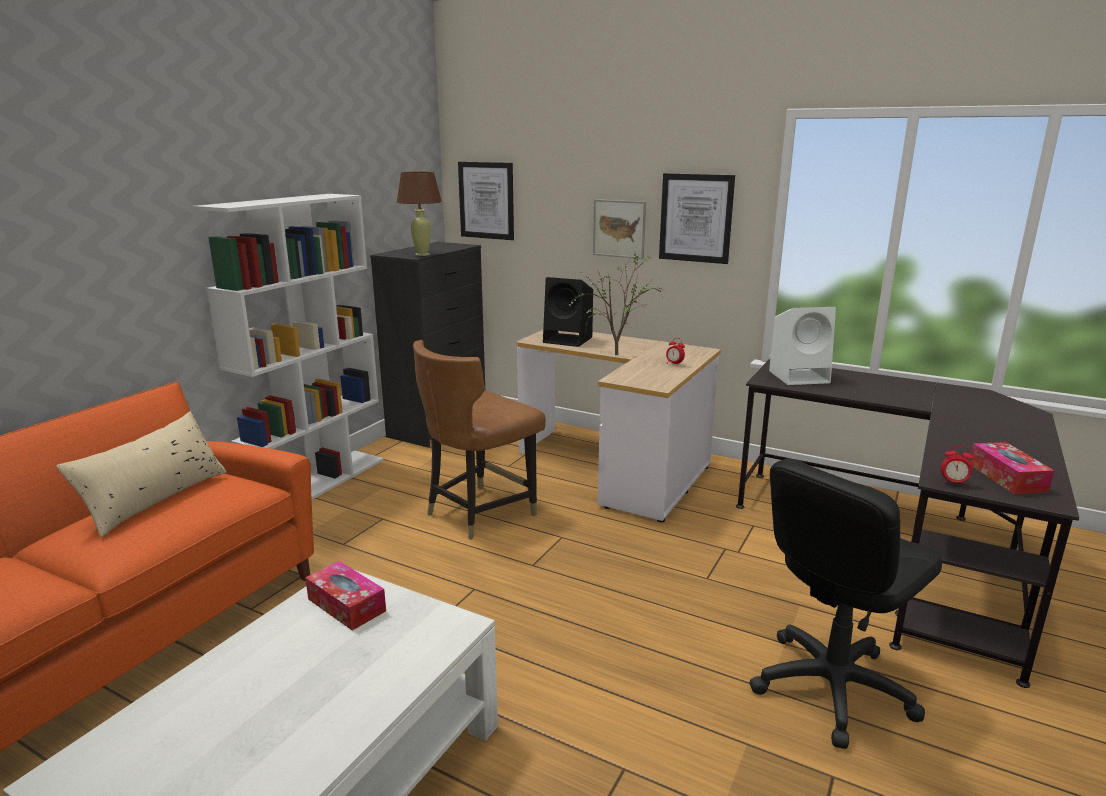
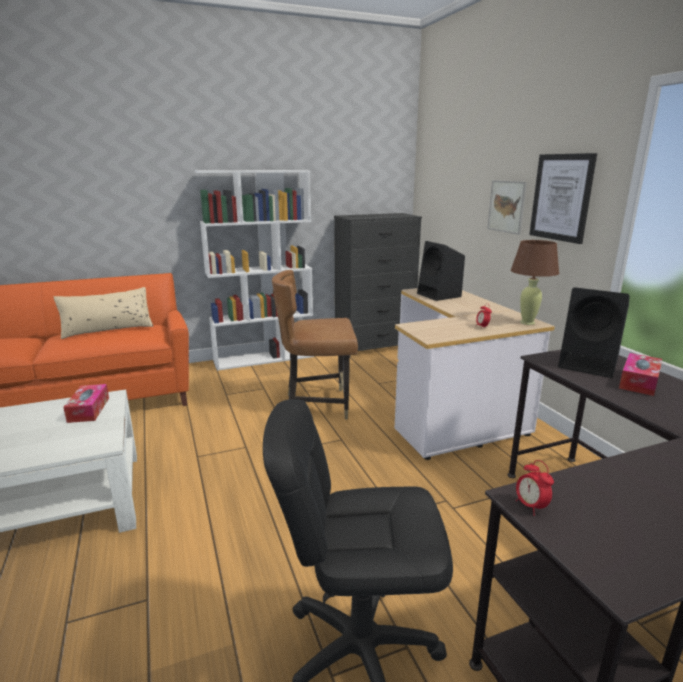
camera: 40 degrees right, 0 degrees up
(422, 254) = (362, 217): brown table lamp -> brown table lamp (527, 322)
(486, 200) = (434, 182): picture -> none
(616, 353) = (453, 310): potted plant -> none
(800, 377) = (589, 365): white speaker -> black speaker
(1007, 477) = (620, 532): tissue box -> tissue box (639, 382)

